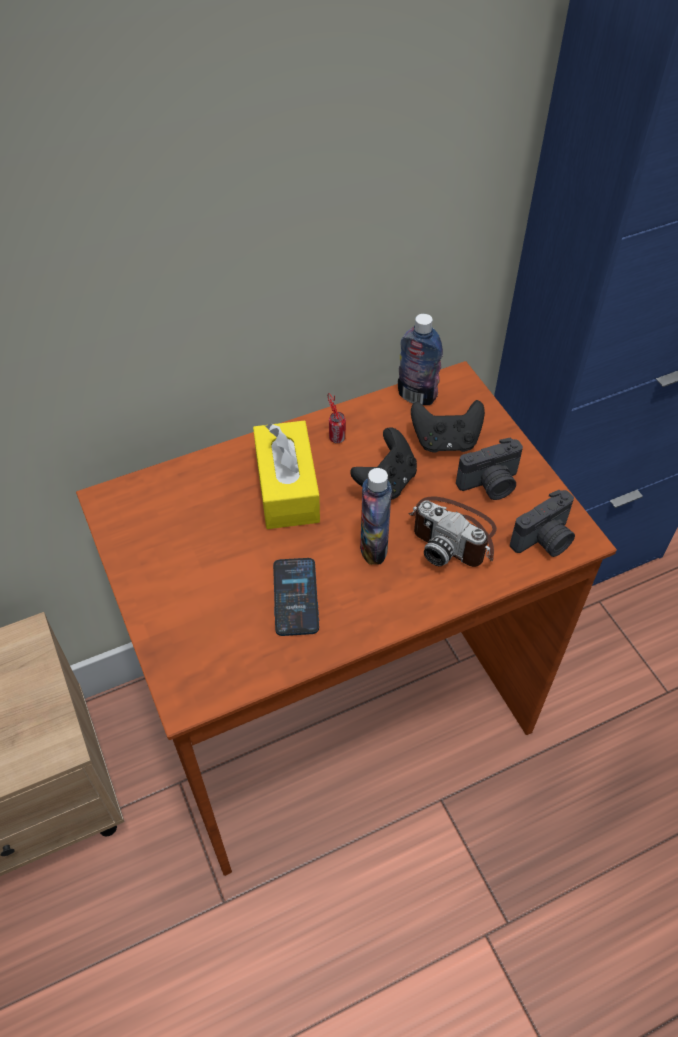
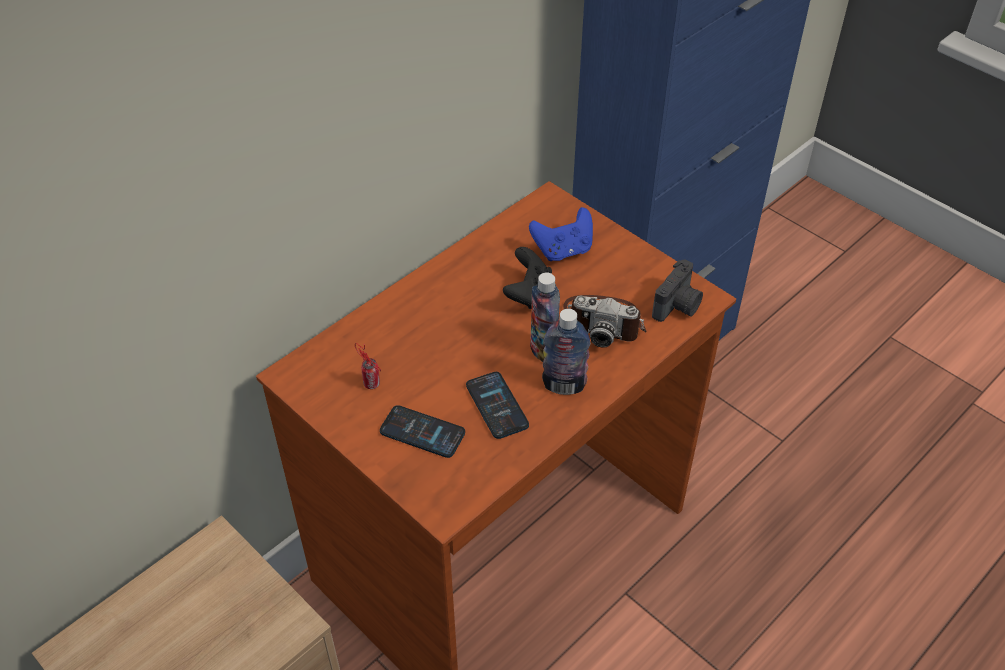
camera: 20 degrees left, 5 degrees down
(205, 603) = (422, 432): none -> phone
(287, 487) = (446, 322): yellow tissue box -> none
(338, 440) = (471, 272): can -> can (373, 385)
(416, 396) = (521, 219): bottle -> bottle (564, 385)
(445, 442) = (563, 250): black game controller -> blue game controller
(490, 485) = (615, 275): camera -> none

